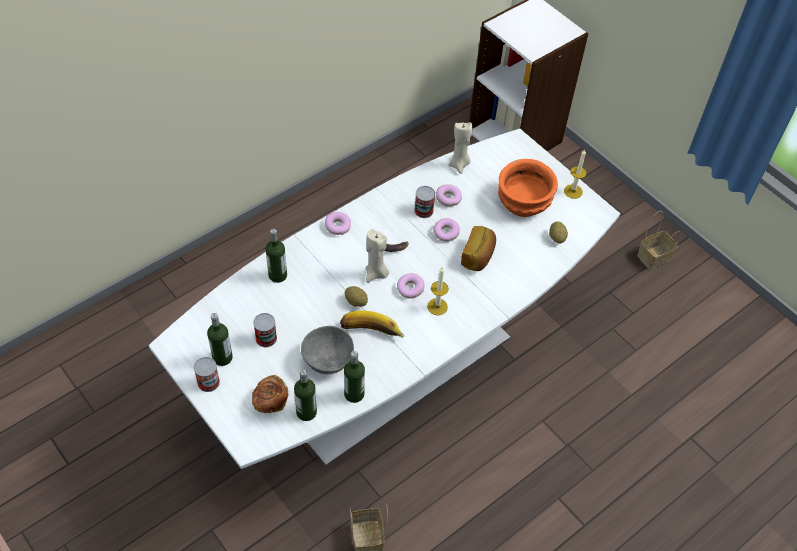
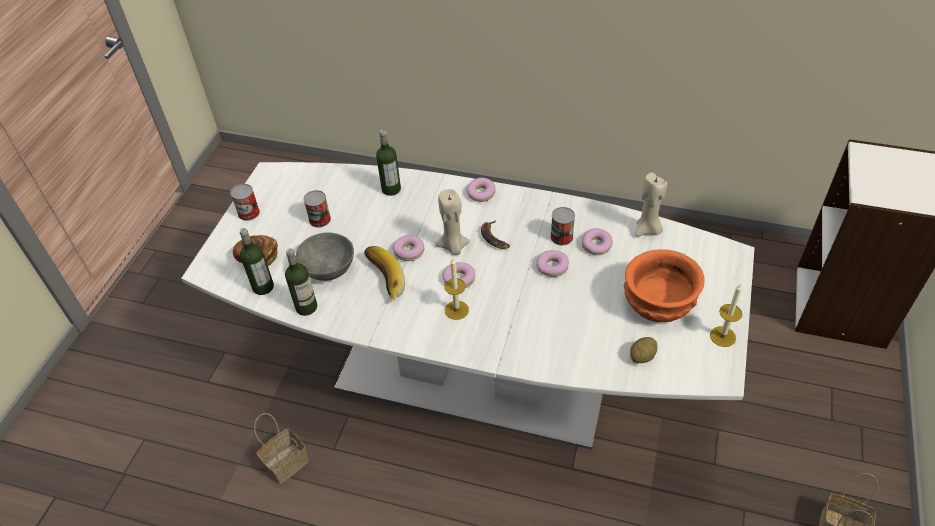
camera: 60 degrees right, 5 degrees down
(222, 357) = (279, 206): bottle -> none
(356, 301) = (409, 251): potato -> donut
(478, 256) = (549, 306): bread -> none

